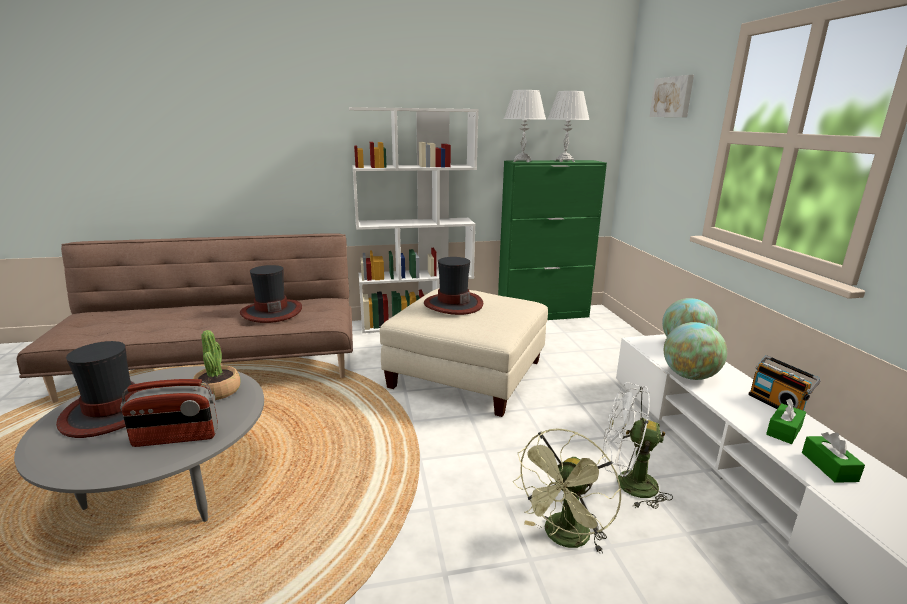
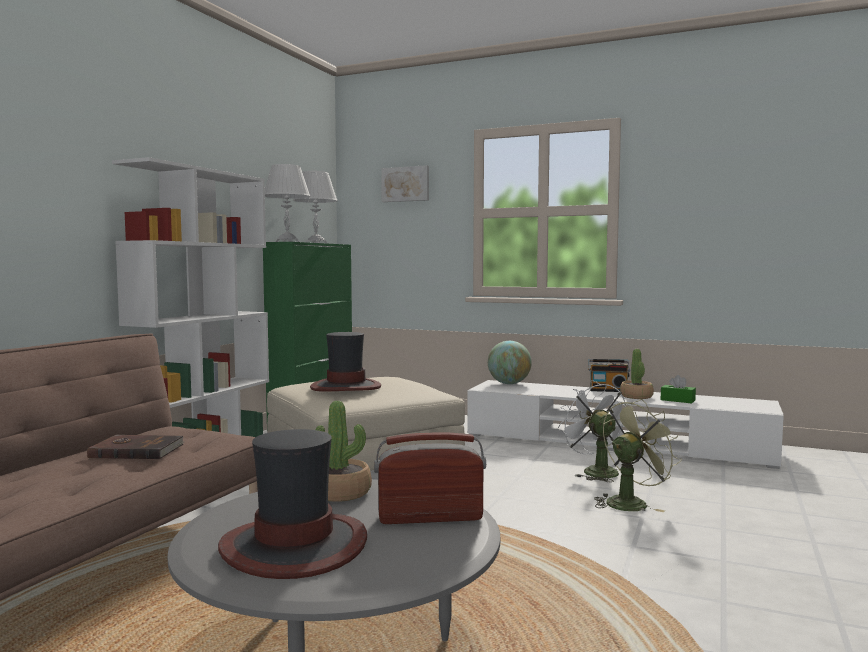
camera: 55 degrees left, 15 degrees down
(176, 438) = (430, 517): radio -> radio turned 120 degrees counterclockwise
(271, 311) = (136, 450): hat -> brown book
(564, 539) = (631, 502): green fan -> green fan turned 105 degrees counterclockwise
(627, 484) = (594, 471): white fan -> white fan turned 105 degrees clockwise
(689, 376) = (550, 393): globe -> none
(784, 430) = (636, 396): green tissue box -> potted plant

